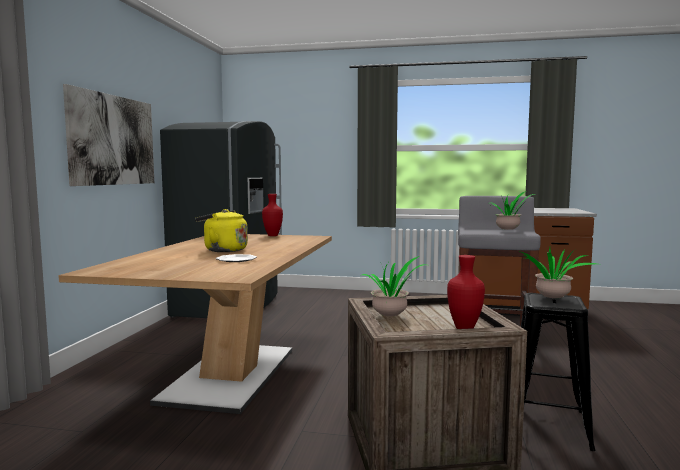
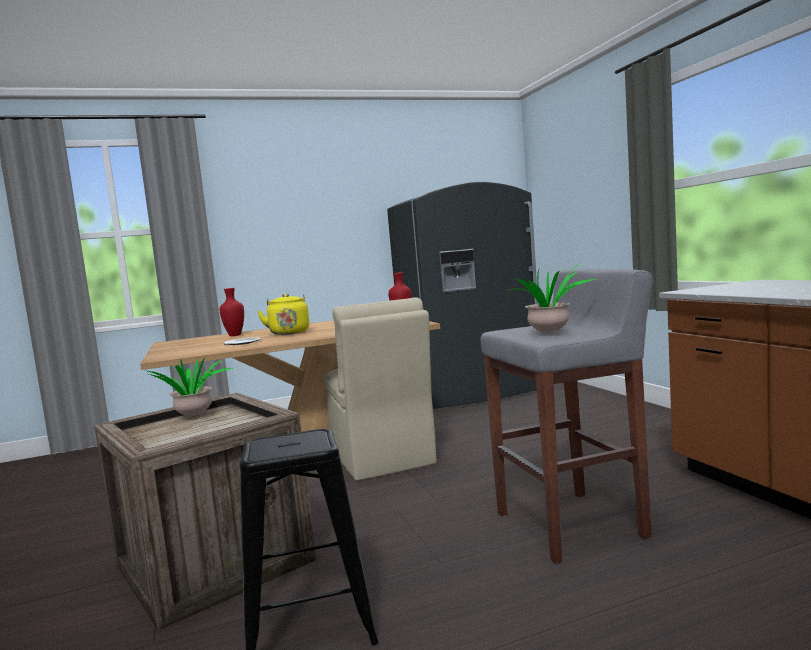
camera: 60 degrees right, 0 degrees up
(113, 140) = (320, 228): picture -> none
(308, 356) = (381, 457): none -> beige chair
(464, 328) = (163, 441): red vase -> red vase (235, 335)
(552, 300) = (292, 443): potted plant -> none

